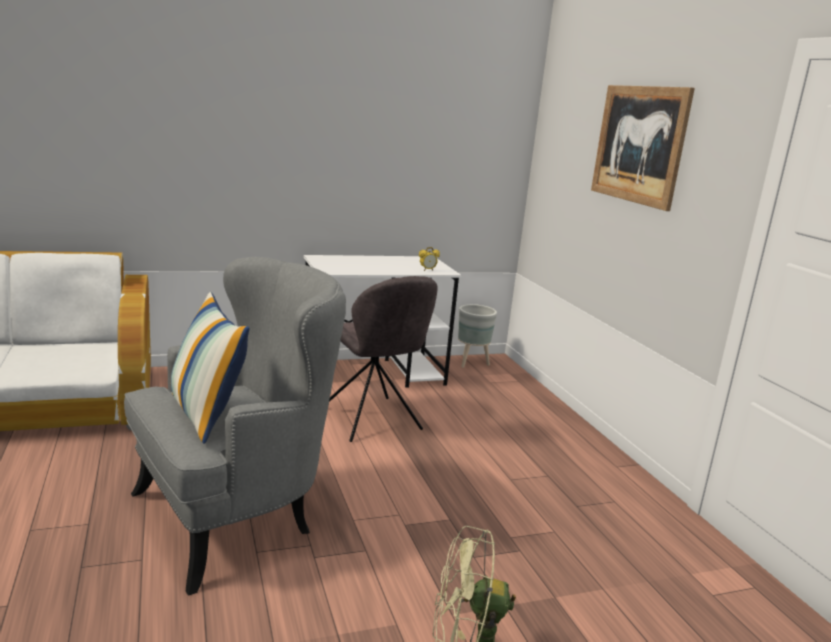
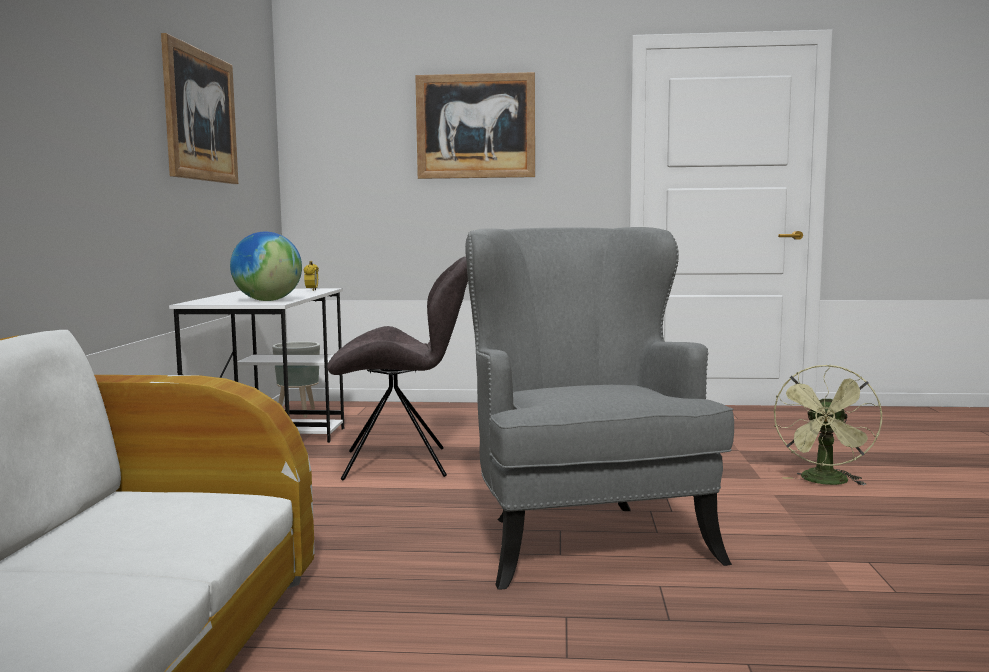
camera: 65 degrees left, 10 degrees down
(207, 414) = (615, 391): pillow -> none
(341, 268) = (268, 300): none -> globe
(384, 126) = (201, 116): none -> picture

